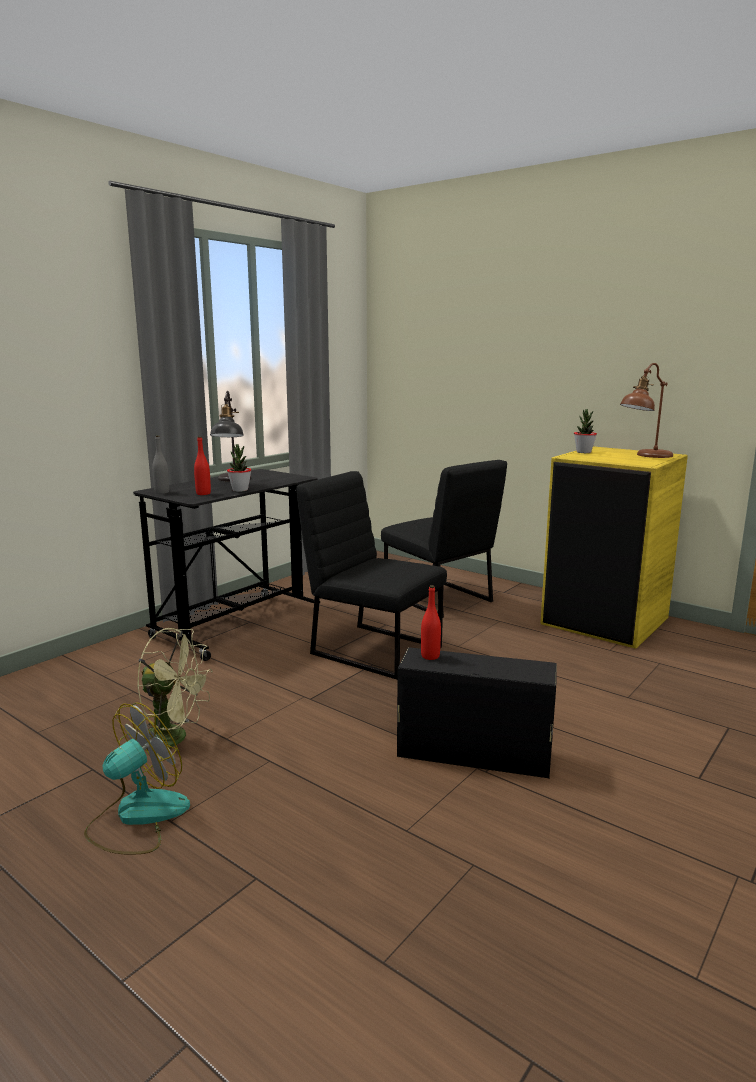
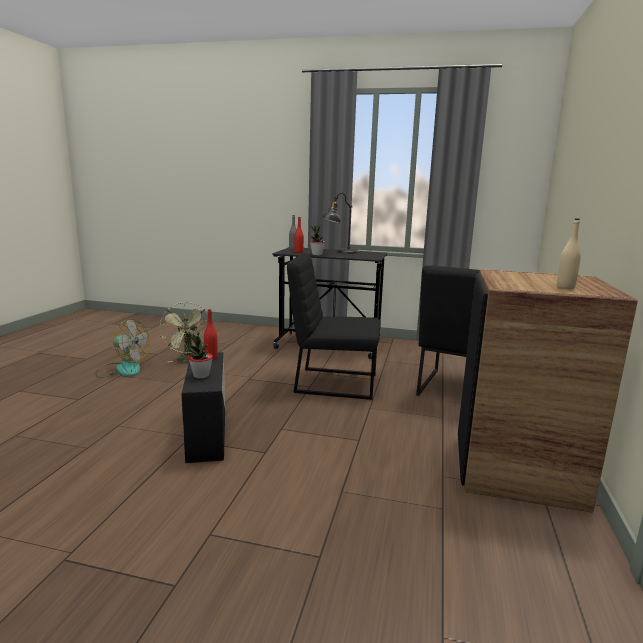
camera: 65 degrees right, 0 degrees up
(373, 649) = (333, 383): black chair -> black chair turned 90 degrees counterclockwise
(583, 452) = (536, 274): potted plant -> potted plant (201, 375)
(605, 621) = (517, 469): yellow cabinet -> brown cabinet
(645, 456) = (565, 287): brown table lamp -> beige bottle

